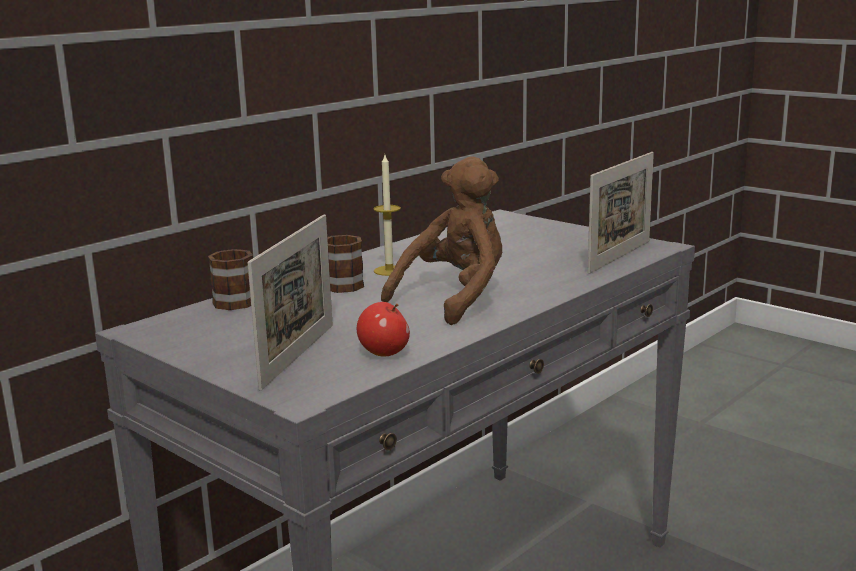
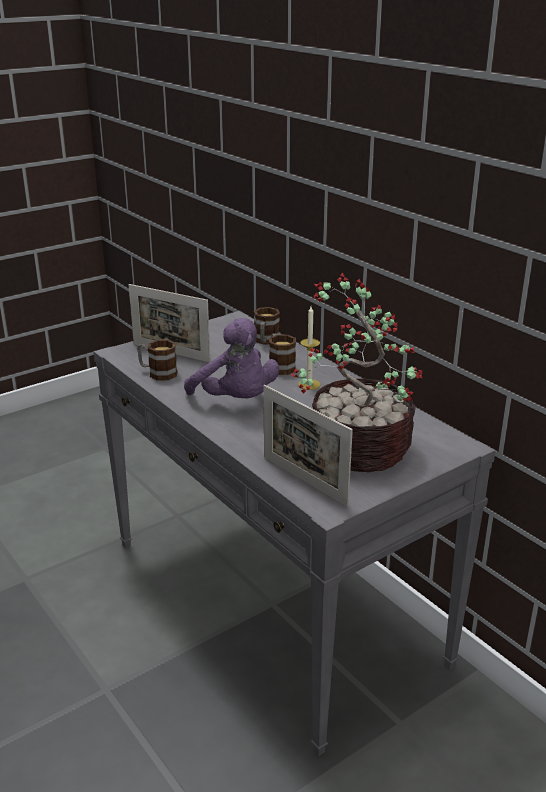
camera: 100 degrees right, 10 degrees up
(384, 353) = (157, 373): apple -> mug
(455, 298) = (236, 400): brown plush toy -> purple plush toy
(535, 244) = (357, 448): none -> potted plant

